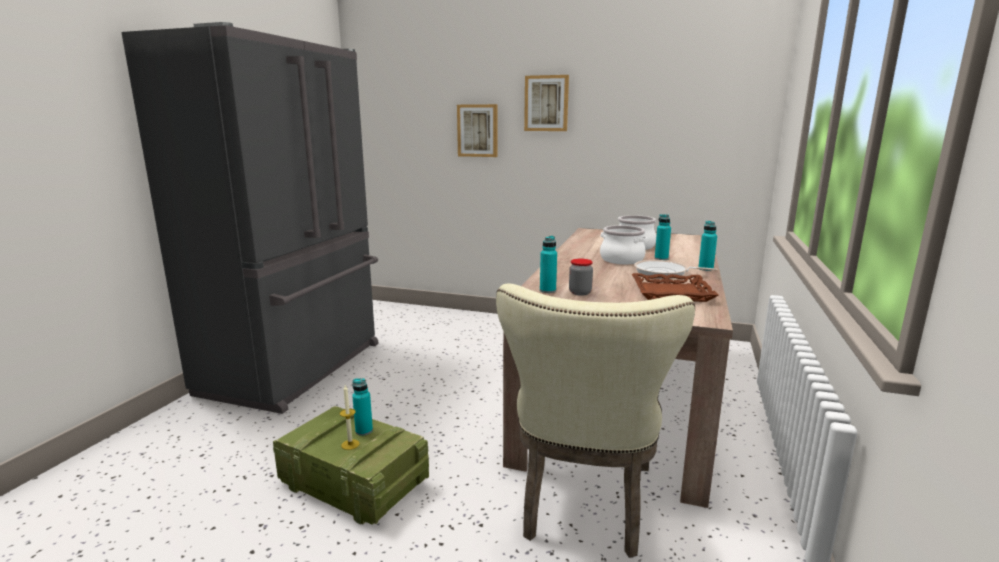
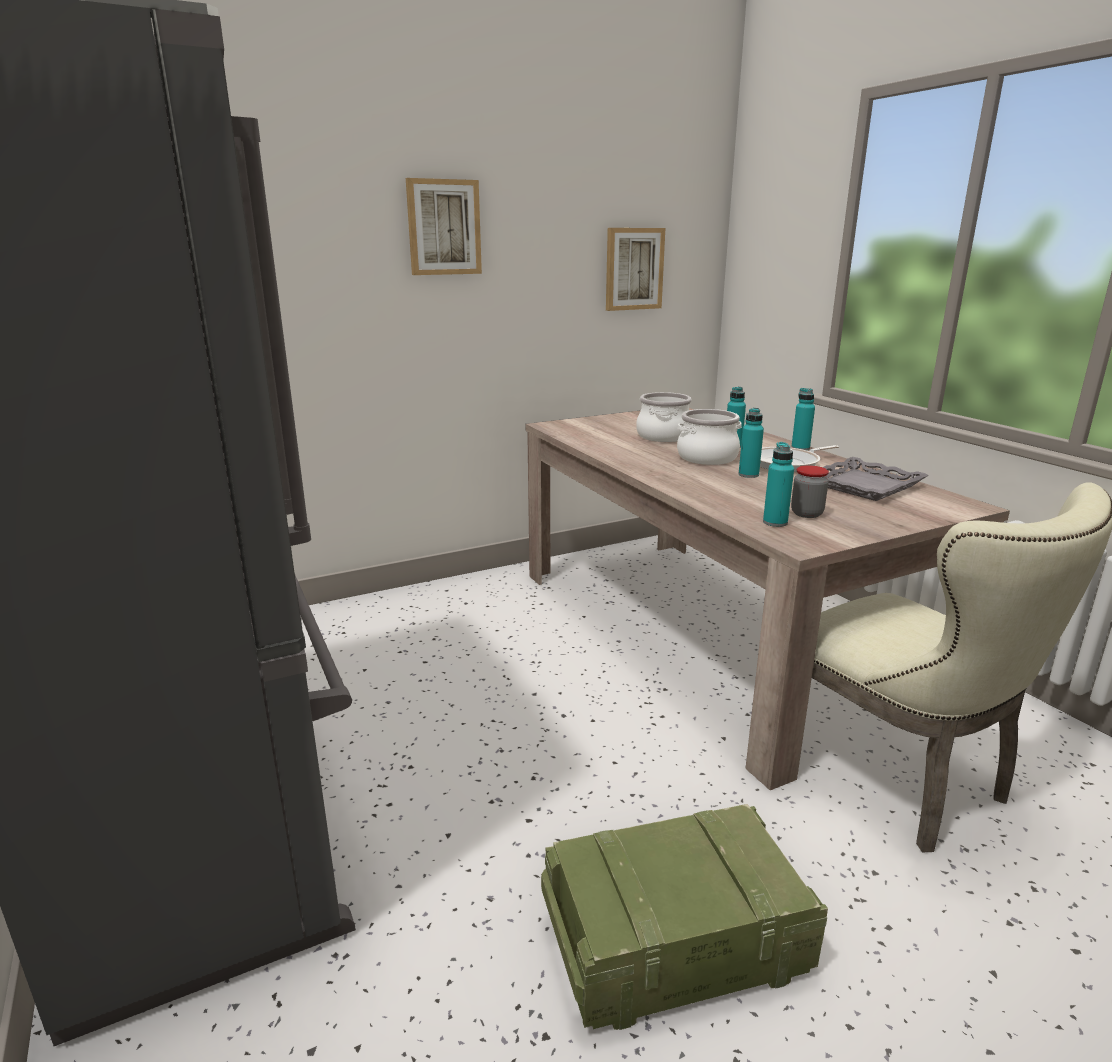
camera: 45 degrees left, 5 degrees up
(350, 444) = (701, 880): candle -> none
(364, 431) = (673, 848): turquoise bottle -> turquoise bottle (748, 475)
(477, 130) = (323, 277): picture -> picture (633, 269)
(671, 293) = (864, 486): brown tray -> grey tray

